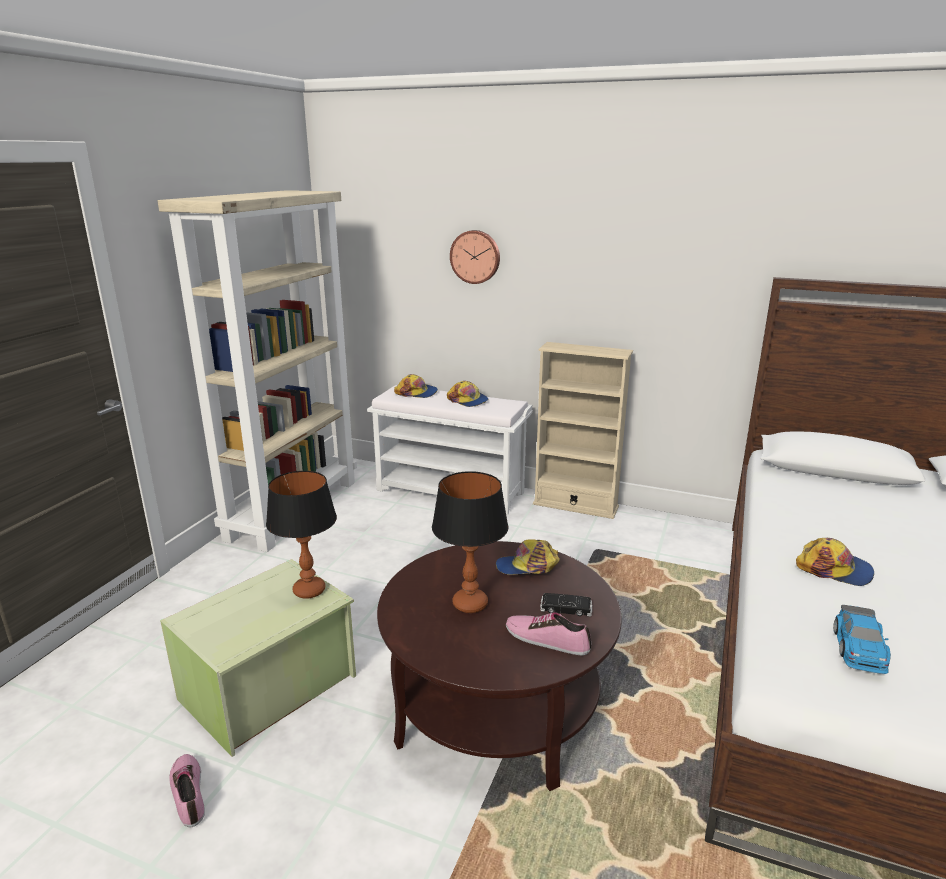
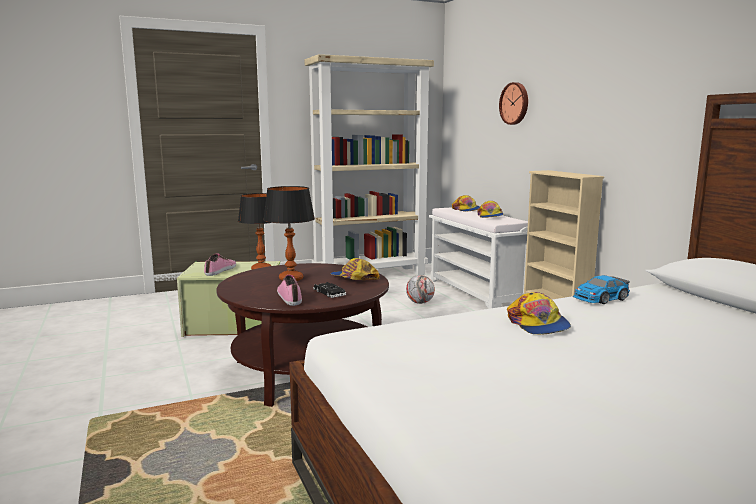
camera: 45 degrees right, 10 degrees down
(189, 792) = (151, 339): shoe -> shoe (221, 270)
(425, 532) = (420, 303): none -> football
(859, 649) = (426, 343): toy car -> toy car (600, 299)

